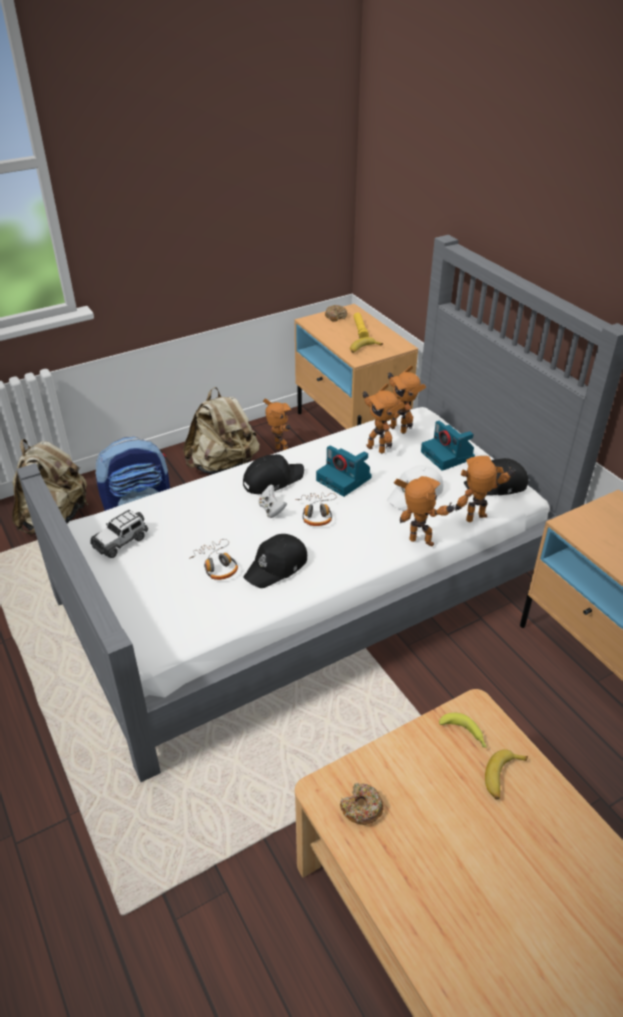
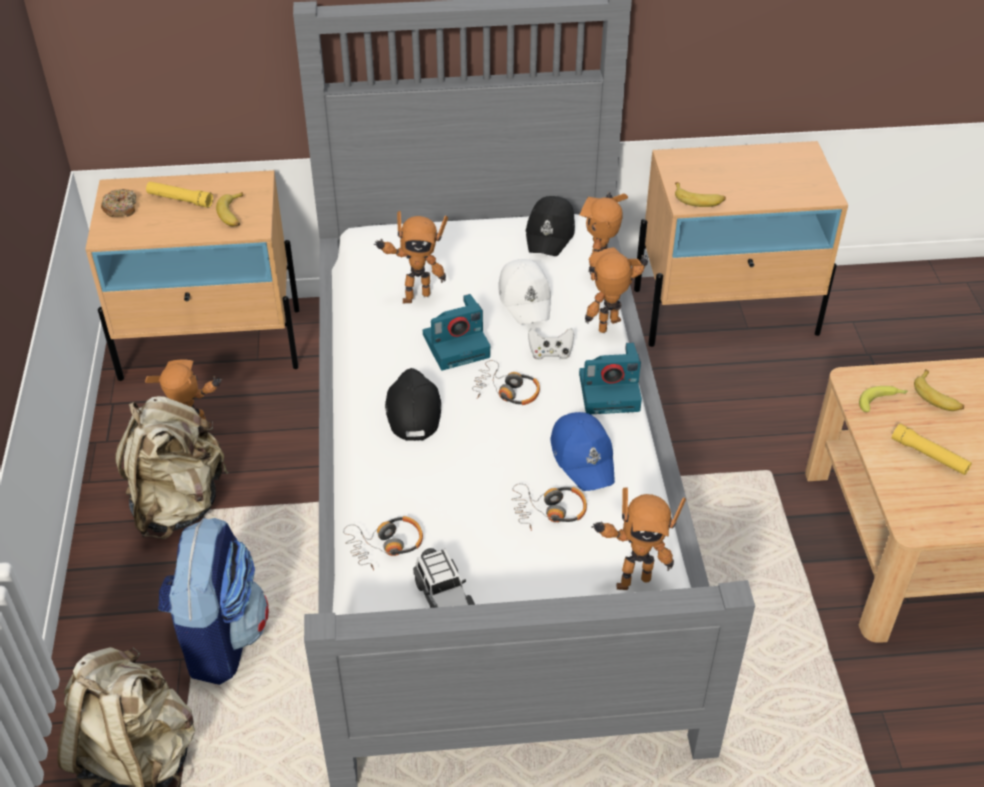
camera: 65 degrees left, 5 degrees up
(152, 505) = (385, 546): none -> headphones
(271, 510) = (473, 429): white game controller -> white game controller (550, 353)
(277, 567) = (583, 457): black cap -> blue cap
(361, 808) = (942, 503): donut -> none
(399, 428) = (388, 263): toy robot -> toy robot (631, 579)
(417, 786) = (929, 455): none -> yellow flashlight
(448, 455) = (472, 246): camera -> camera (610, 391)
(580, 529) = (698, 199): none -> banana

